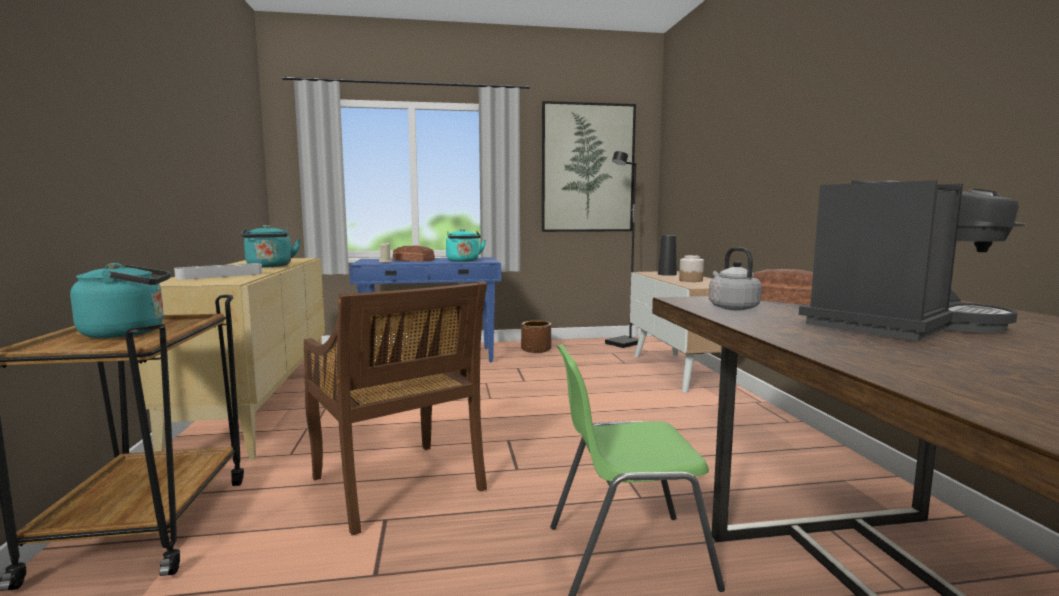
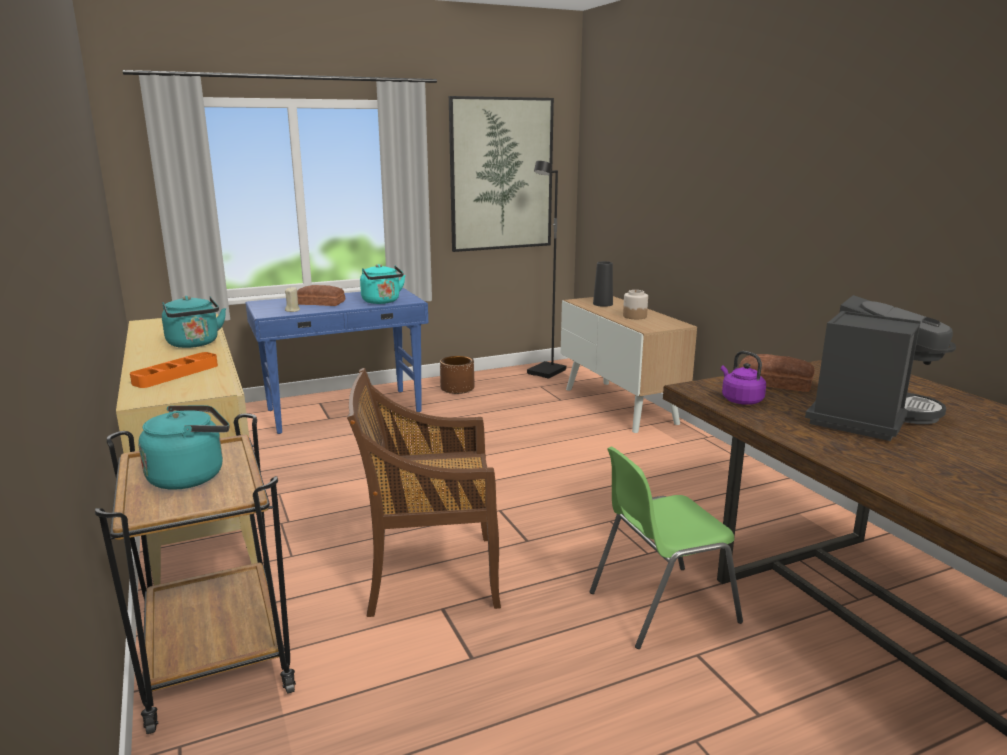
camera: 15 degrees left, 10 degrees up
(220, 276) = (176, 374): grey tray -> orange tray
(398, 486) = (429, 574): brown chair -> brown chair turned 135 degrees clockwise
(731, 307) = (740, 400): grey kettle -> purple kettle

